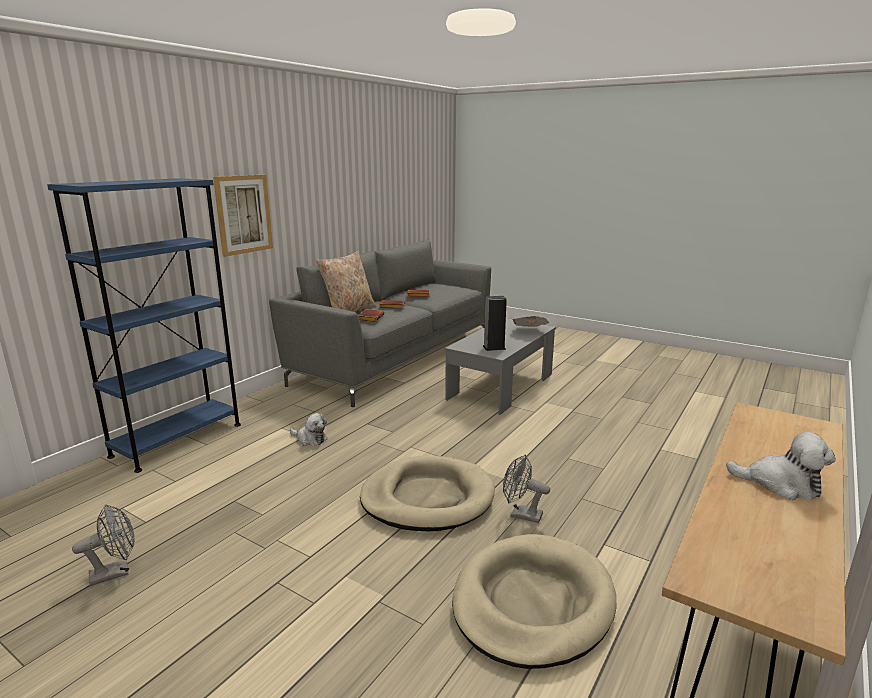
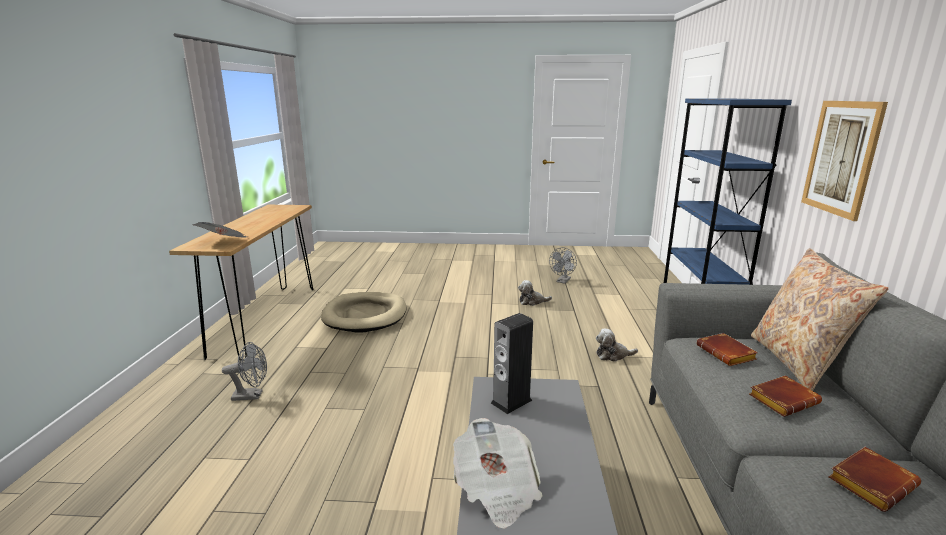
camera: 150 degrees right, 0 degrees up
(427, 498) = (462, 341): beige dog bed -> none
(521, 514) = (389, 349): grey fan -> grey fan (252, 395)
(766, 423) = (224, 243): none -> newspaper
(780, 484) = (248, 224): plush toy -> plush toy (532, 301)

